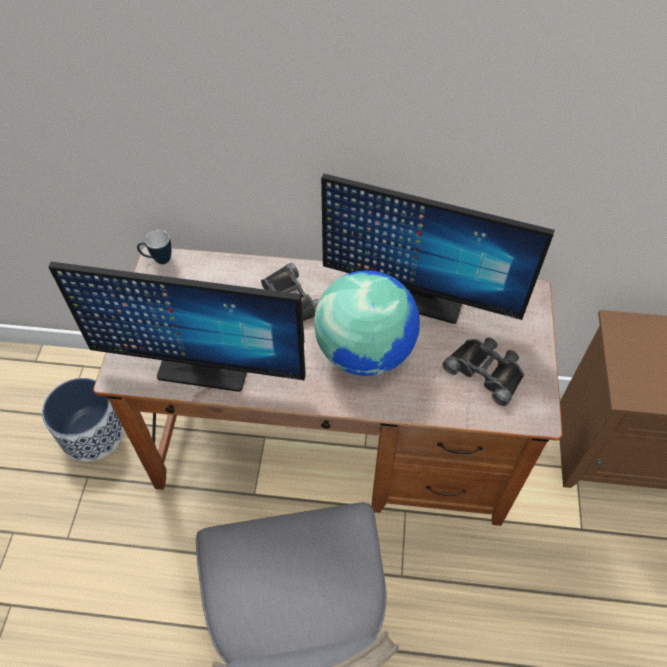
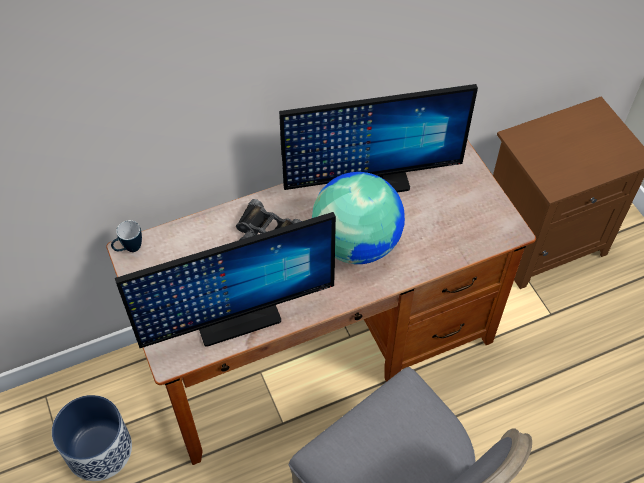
camera: 30 degrees left, 0 degrees up
(486, 371) = (455, 215): black binoculars -> none

